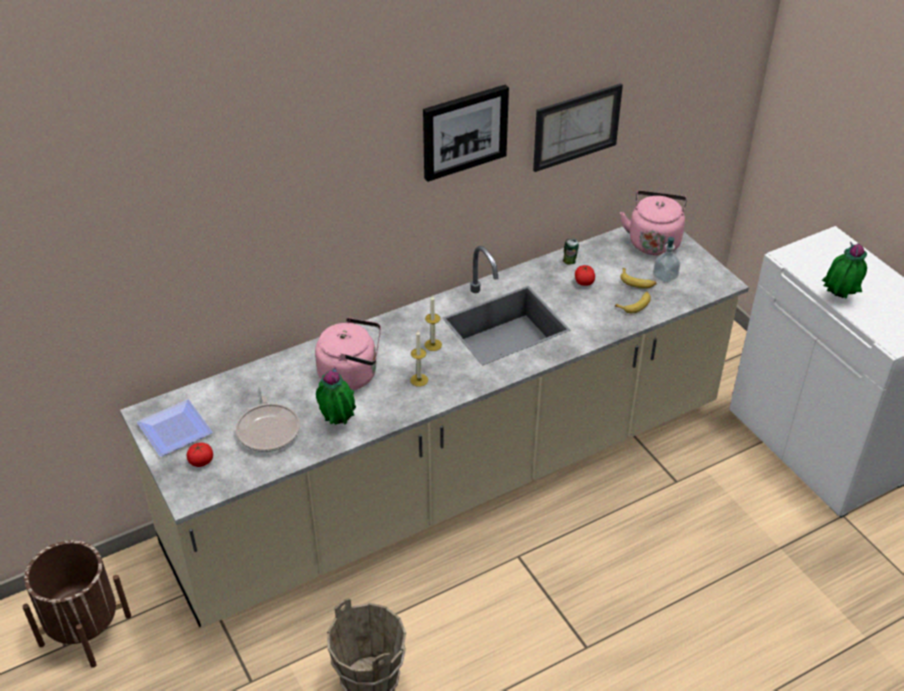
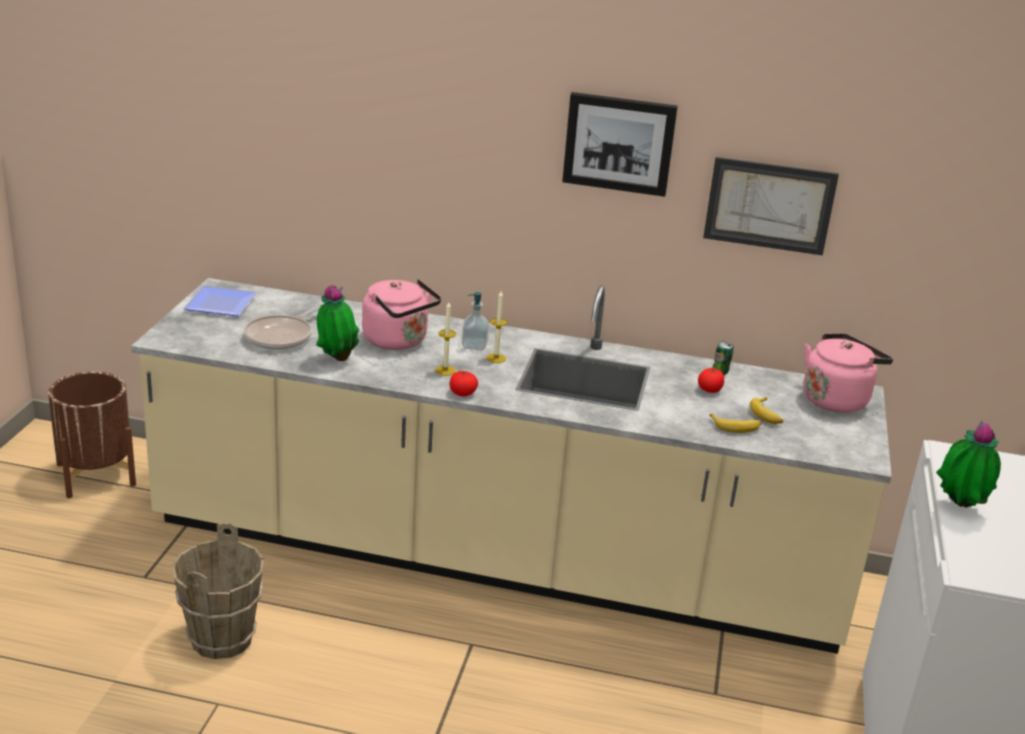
camera: 40 degrees right, 15 degrees down
(201, 461) = (205, 327): tomato -> tomato (462, 393)
(665, 277) = (804, 425): soap dispenser -> soap dispenser (474, 345)

